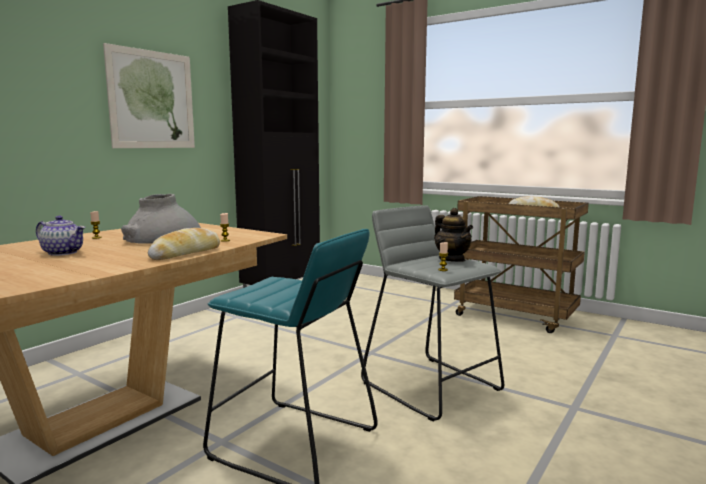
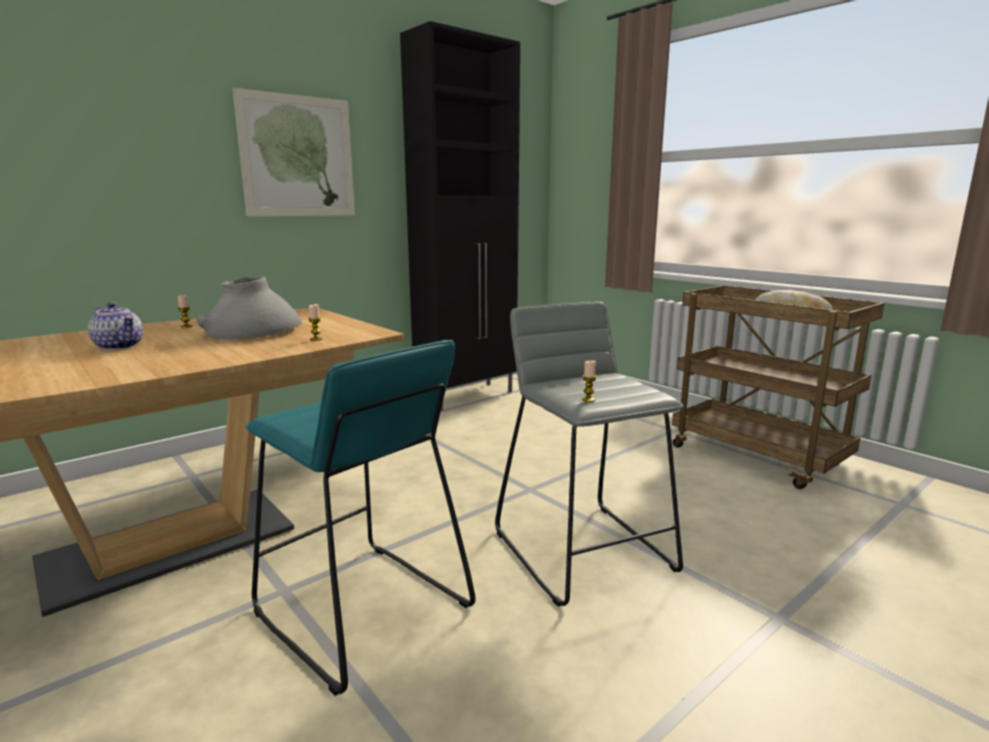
camera: 15 degrees right, 5 degrees up
(186, 253) = (243, 356): bread -> none
(452, 259) = (619, 383): teapot -> none

